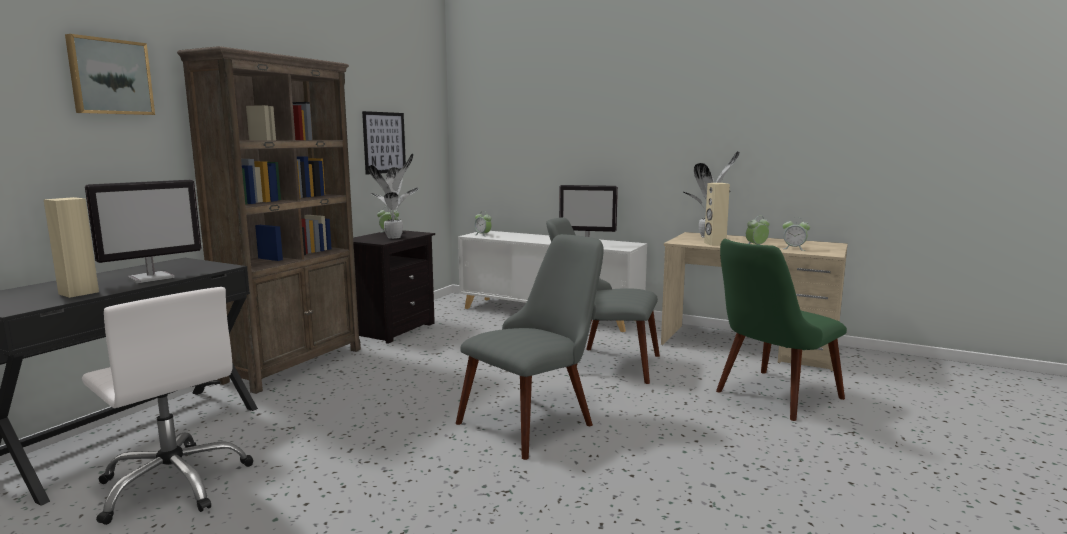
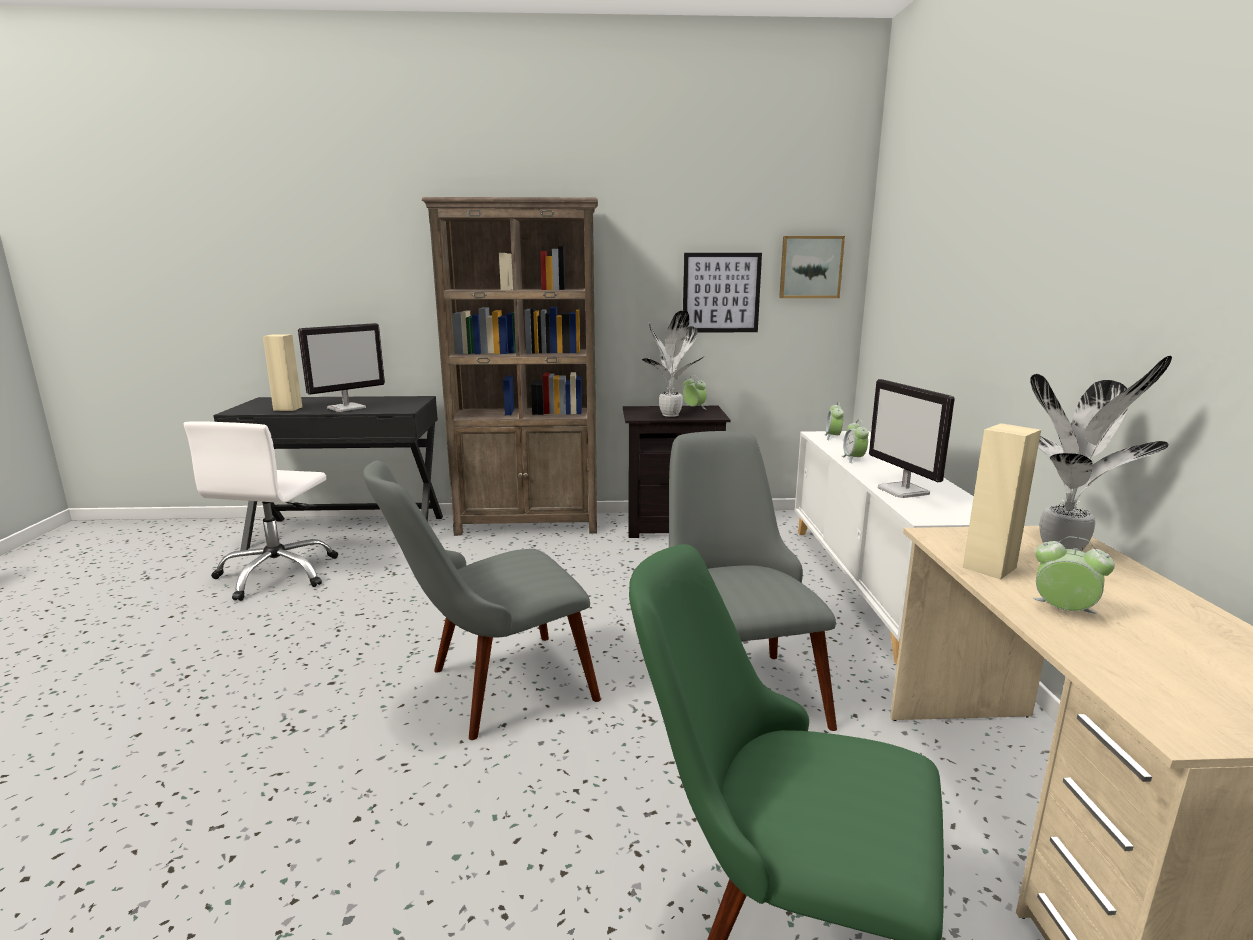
camera: 60 degrees right, 5 degrees up
(110, 77) = (378, 232): picture -> picture (810, 267)
(152, 278) = (347, 408): monitor -> monitor turned 60 degrees counterclockwise
(537, 419) = (492, 690): grey chair -> grey chair turned 135 degrees clockwise
(794, 248) = (1135, 662): alarm clock -> alarm clock (853, 459)

